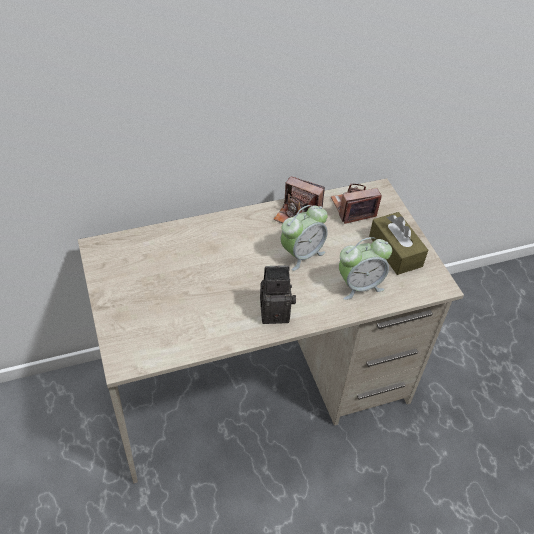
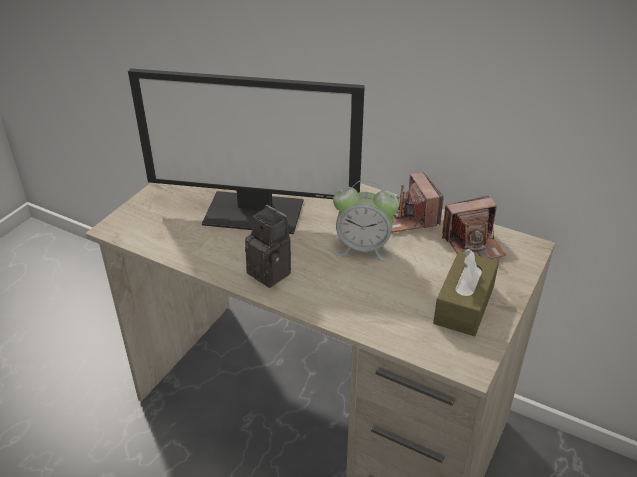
camera: 50 degrees right, 10 degrees down
(202, 276) = (255, 211): none -> monitor
(352, 208) = (473, 245): camera -> camera turned 135 degrees clockwise
(359, 285) = (379, 306): alarm clock -> none

